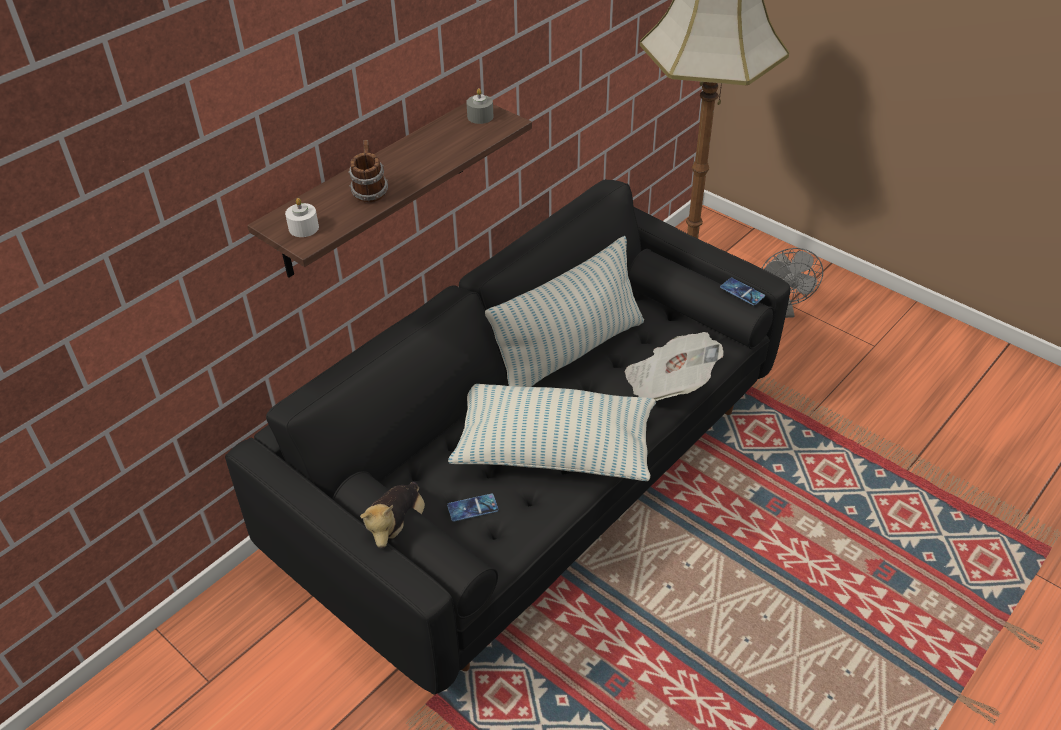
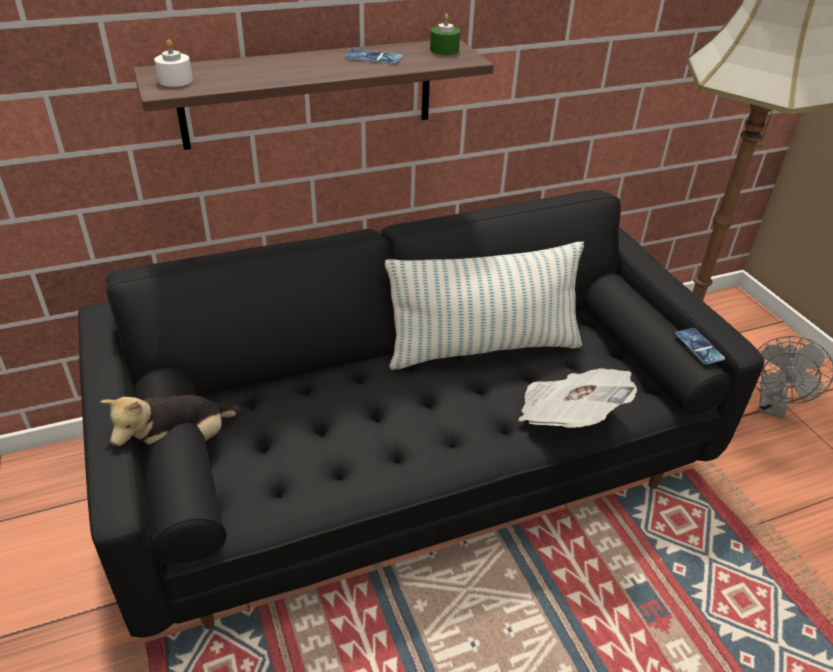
camera: 25 degrees right, 5 degrees down
(369, 192) = (270, 72): mug -> none
(472, 508) = (273, 455): phone -> phone (374, 57)
(480, 117) = (444, 50): grey candle -> green candle
(553, 450) = (398, 432): pillow -> none

